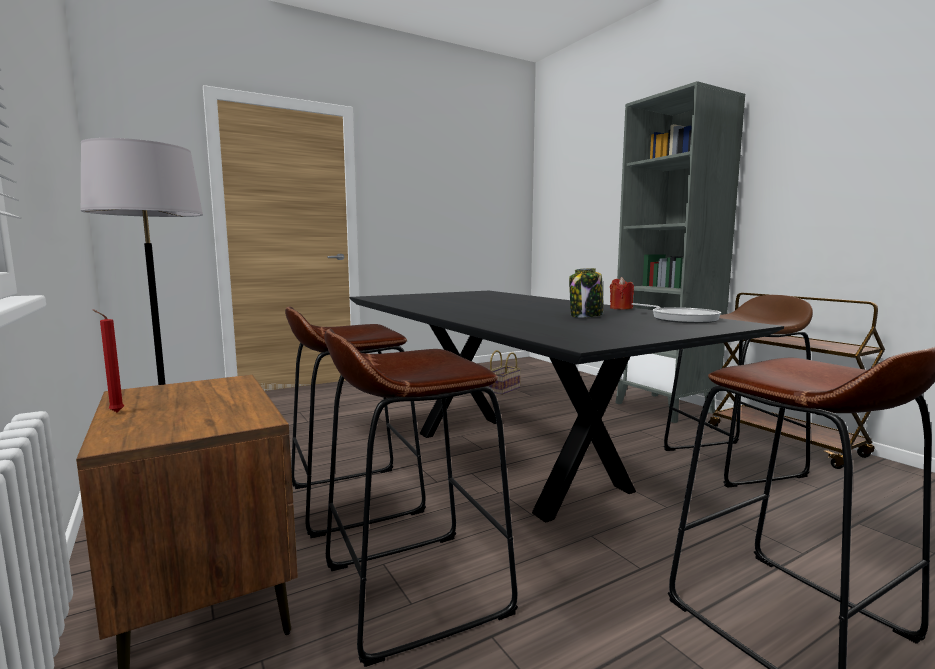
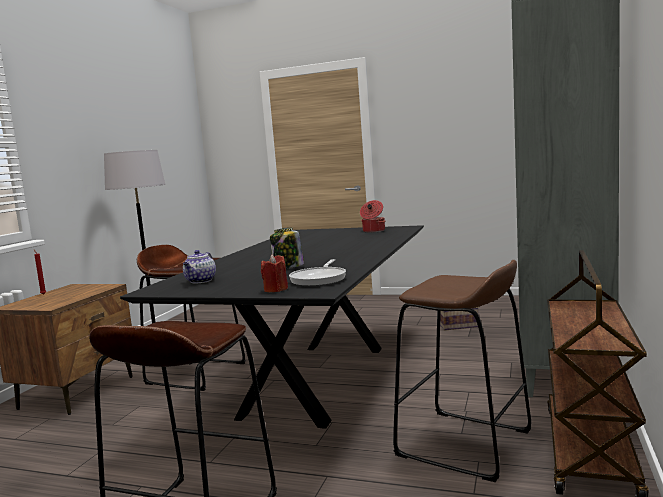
camera: 50 degrees right, 0 degrees up
(414, 590) = (124, 420): brown stool -> none
(467, 294) = (373, 231): none -> cooking pot
(575, 331) = (200, 281): none -> teapot
(620, 308) = (363, 261): red candle -> red candle (276, 289)

